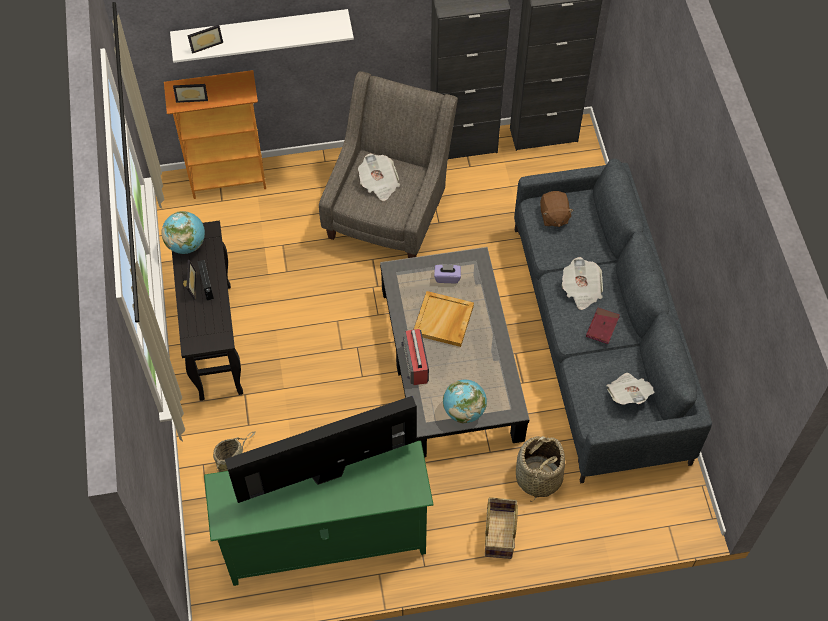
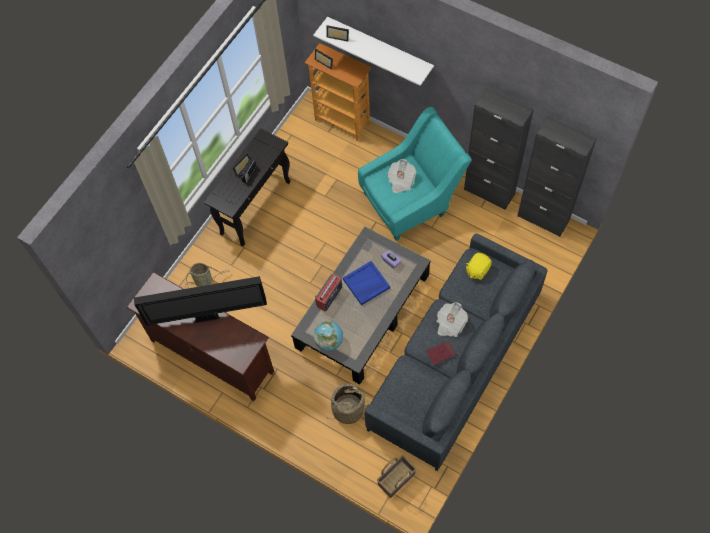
camera: 45 degrees right, 5 degrees up
(186, 244) = (260, 144): globe -> none
(326, 544) = (211, 356): green tv stand -> brown tv stand
(327, 473) = (208, 317): television -> television turned 150 degrees clockwise
(389, 209) = (412, 200): grey armchair -> turquoise armchair
(443, 321) = (366, 284): beige tray -> blue tray
(498, 533) = (299, 421): basket -> basket (396, 479)
(554, 216) = (477, 270): brown plush toy -> yellow plush toy
(628, 394) = (417, 401): newspaper -> none

